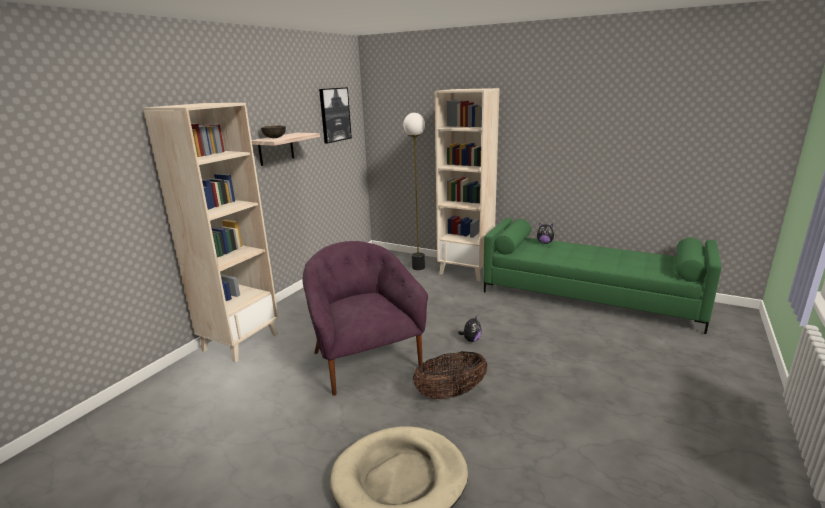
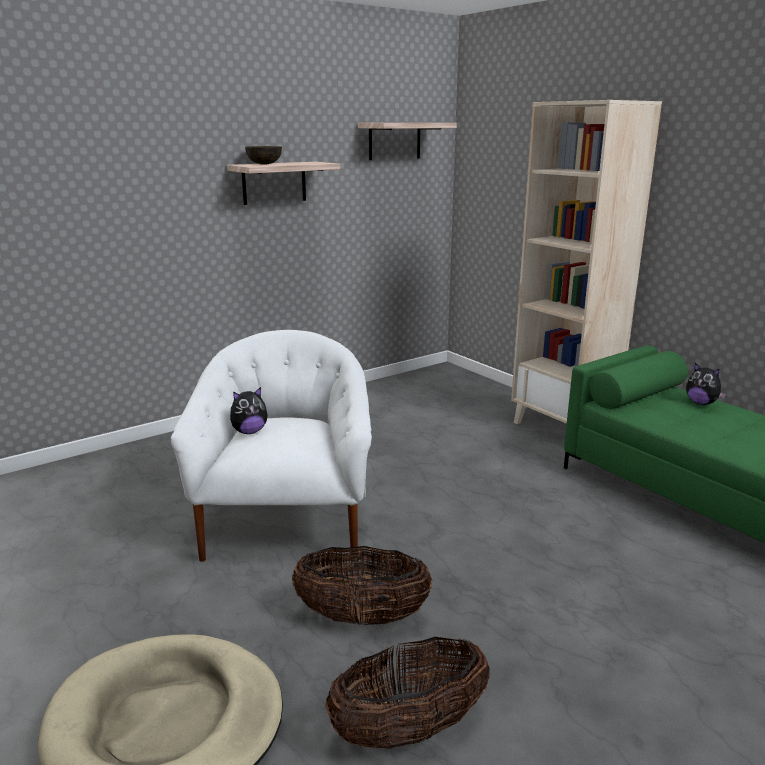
camera: 25 degrees right, 0 degrees up
(240, 342) = (161, 452): beige bookcase -> none
(334, 114) = (394, 141): picture -> shelf
(365, 359) = (287, 522): purple armchair -> white armchair
(418, 267) = (489, 405): floor lamp -> none
(471, 340) = (472, 541): plush toy -> plush toy (249, 431)
(518, 434) = (409, 729): none -> basket

